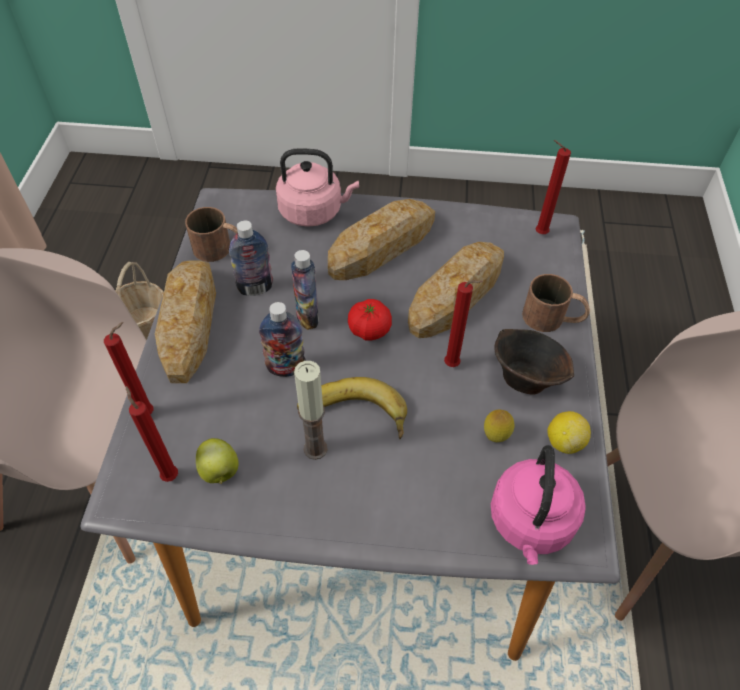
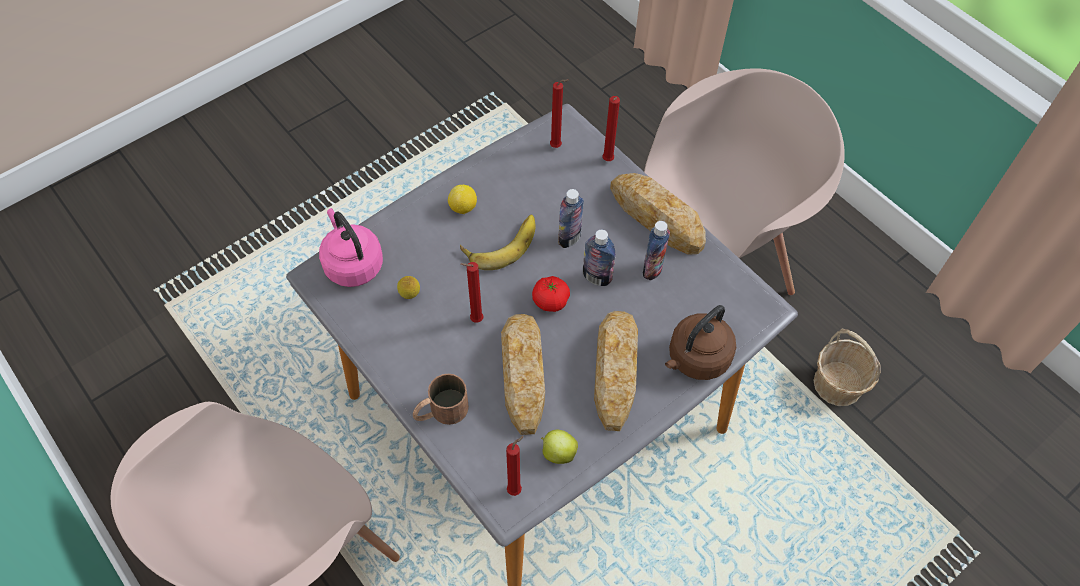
camera: 135 degrees right, 5 degrees up
(220, 472) = (535, 166): apple -> apple (557, 453)
(221, 250) = (710, 275): brown mug -> none
(314, 211) = (696, 359): pink kettle -> brown kettle
(315, 449) = (501, 212): candle -> none
(525, 377) = (423, 349): brown bowl -> none
(564, 441) = (367, 324): lemon -> lemon (463, 208)

